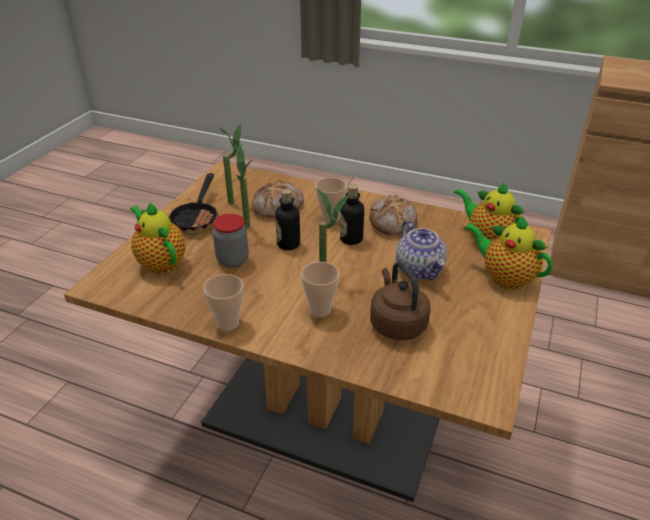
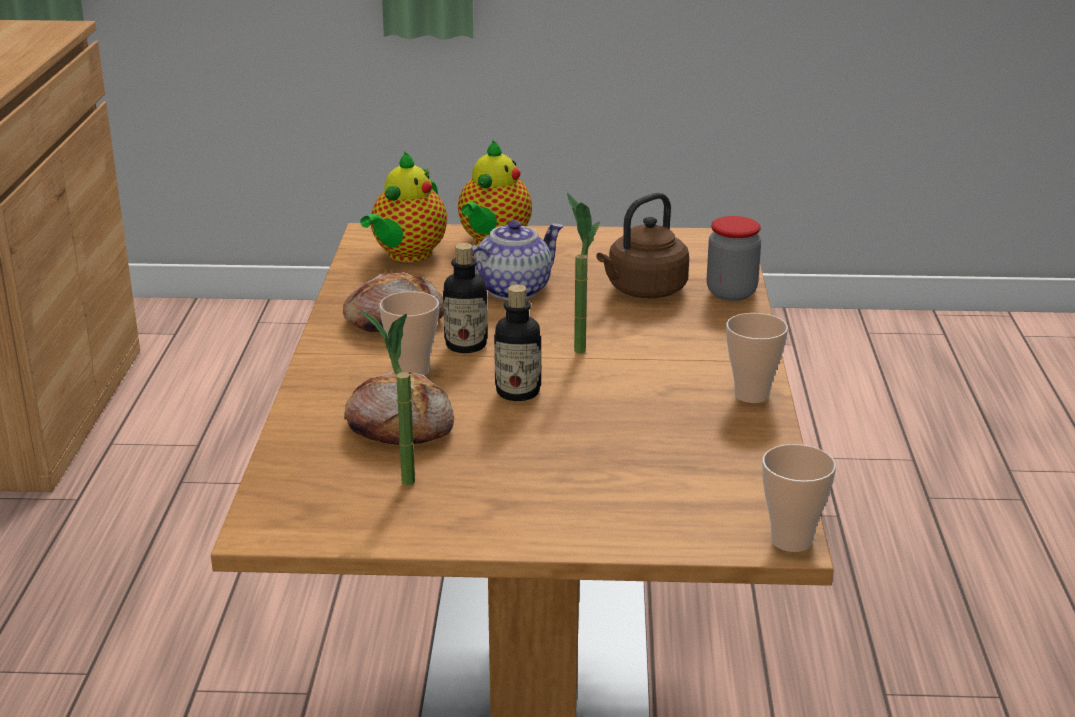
camera: 110 degrees left, 10 degrees down
(161, 262) = (664, 496): teapot -> none
(197, 219) = (495, 502): frying pan -> none
(232, 260) = (602, 429): jar -> jar (731, 293)
(249, 230) = (497, 437): potted plant -> none
(320, 310) = (662, 339): cup -> cup (791, 541)

